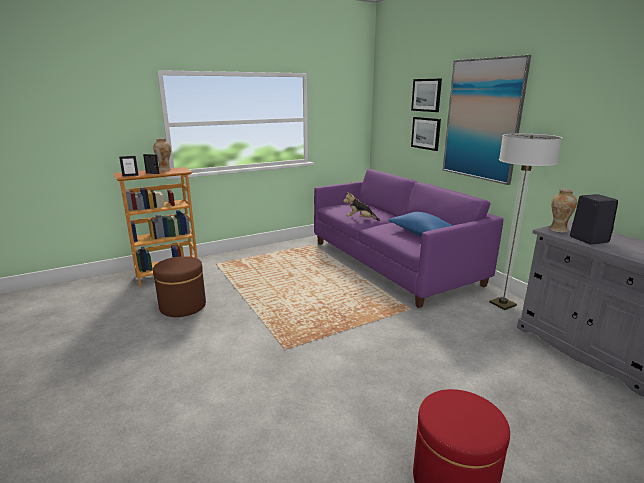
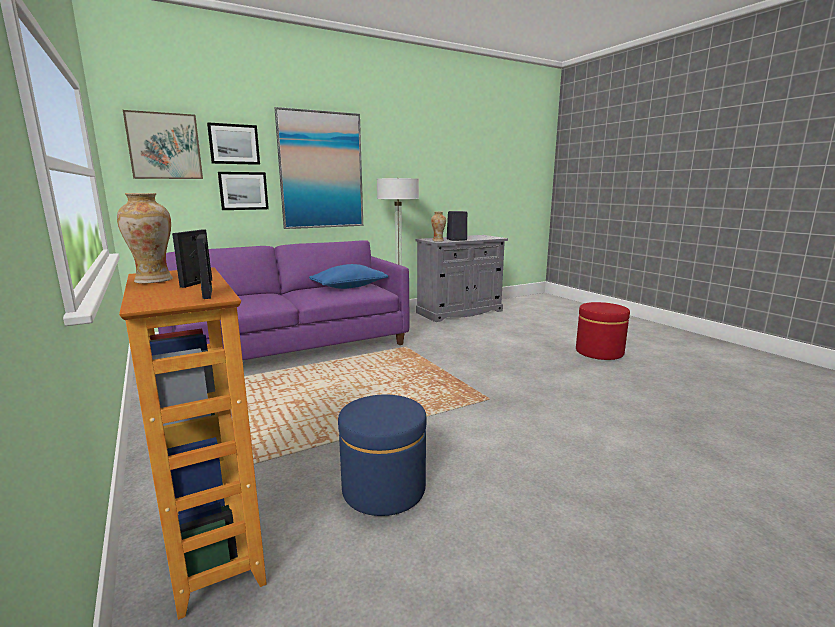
camera: 90 degrees left, 5 degrees down
(183, 306) = (384, 489): brown ottoman -> blue ottoman
(360, 219) = (272, 303): plush toy -> none
(394, 98) = (164, 146): none -> picture

